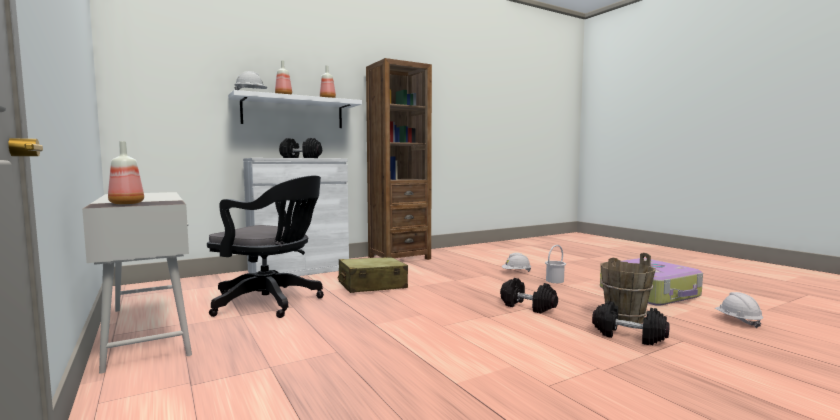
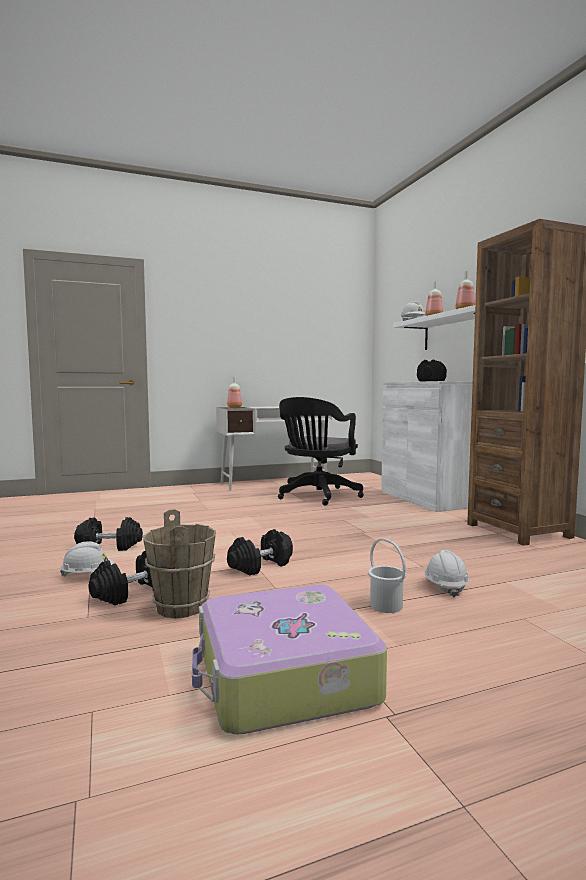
camera: 100 degrees right, 0 degrees up
(372, 286) = (364, 517): beige suitcase -> none
(544, 376) = (109, 546): none -> black dumbbell
(737, 321) = (80, 699): white hard hat -> white hard hat (88, 576)

